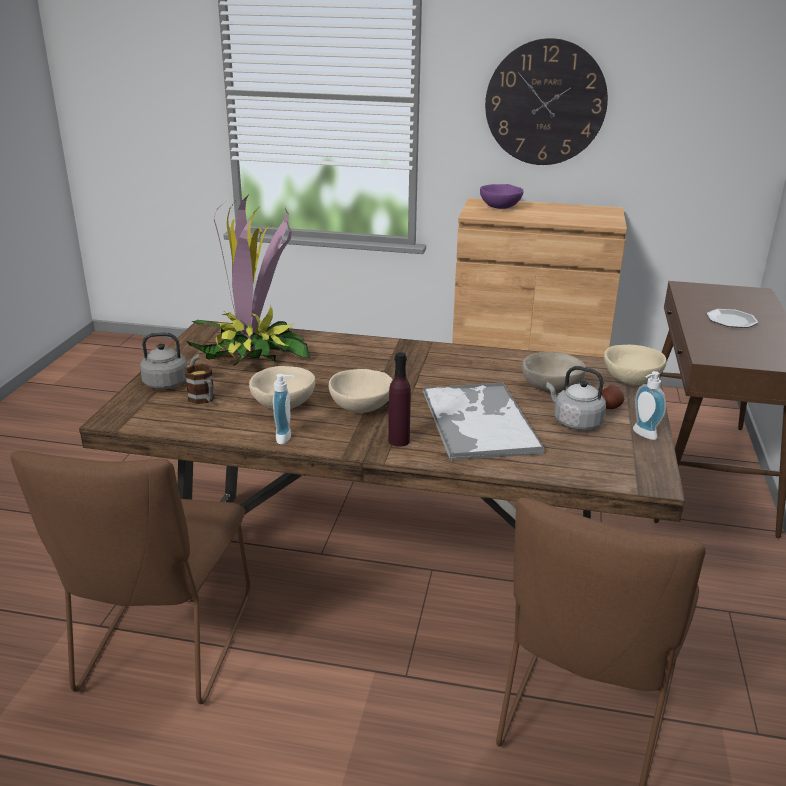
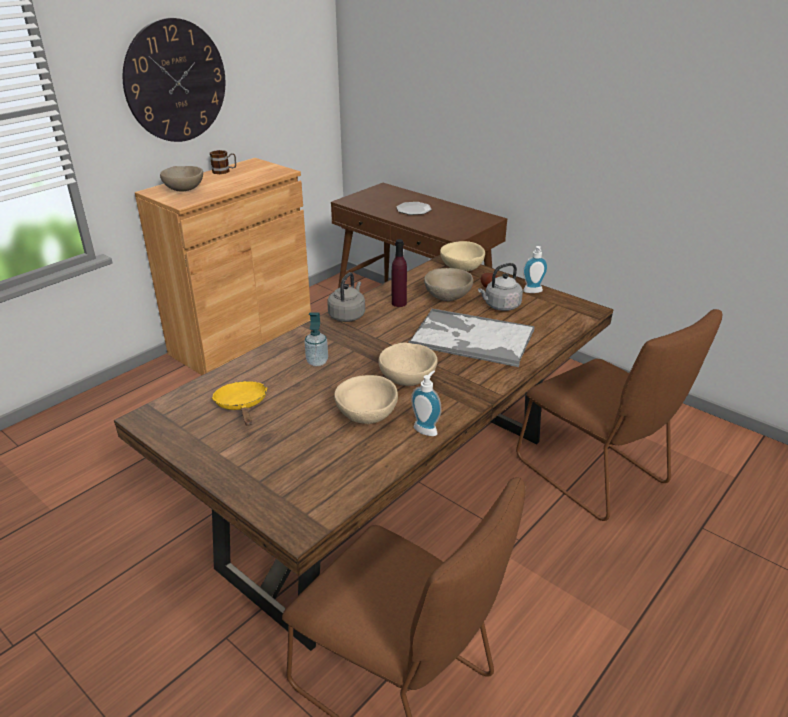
camera: 60 degrees left, 5 degrees up
(169, 383) = (254, 472): grey kettle -> grey kettle (347, 315)
(204, 400) = (314, 458): mug -> mug (224, 171)
(252, 353) = (242, 405): potted plant -> yellow frying pan
(346, 361) = (317, 362): none -> soap dispenser
(399, 441) = (474, 378): purple bottle -> purple bottle (399, 303)
(500, 207) = (184, 189): purple bowl -> beige bowl

